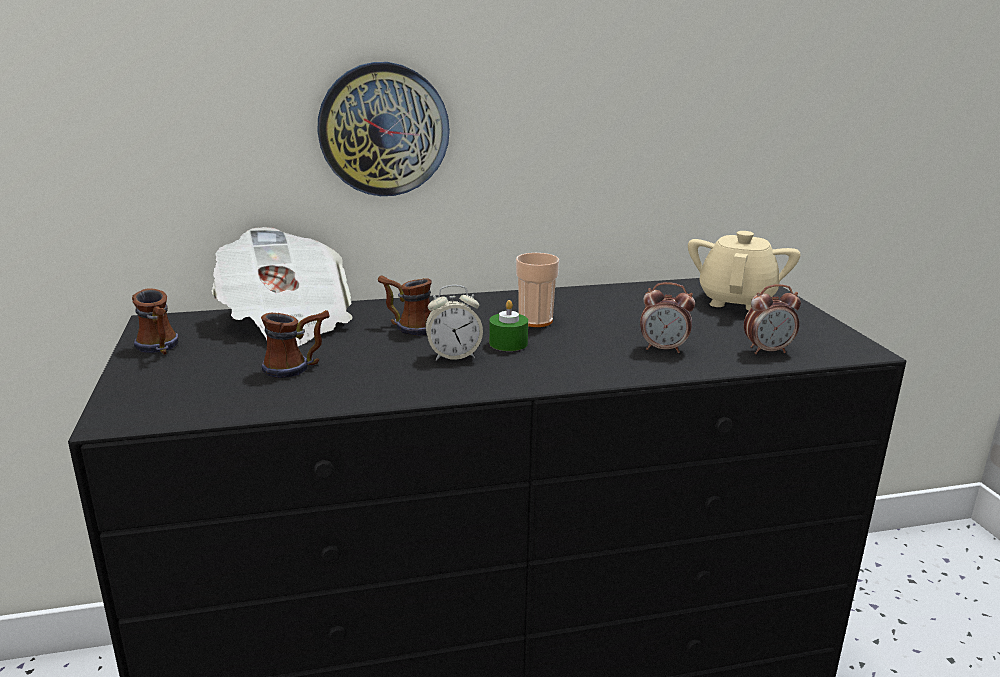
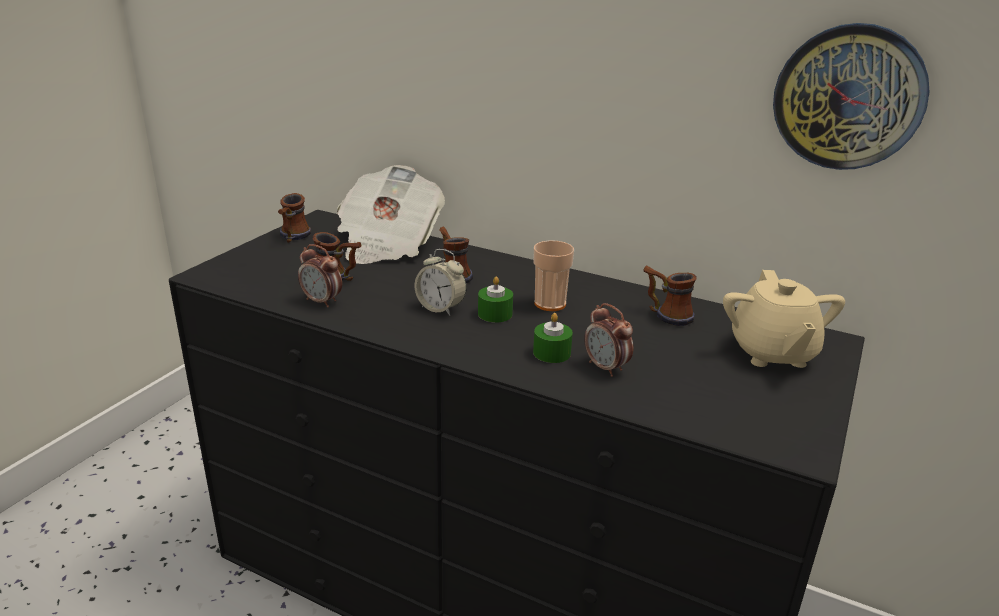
camera: 40 degrees right, 5 degrees up
(383, 129) = (493, 104): wall clock -> wall clock (848, 97)
(608, 354) = (551, 353): none -> green candle
(629, 300) = (665, 314): none -> mug
(736, 300) = (772, 353): beige teapot -> beige teapot turned 120 degrees clockwise
(767, 351) = (699, 409): alarm clock -> alarm clock (322, 301)

